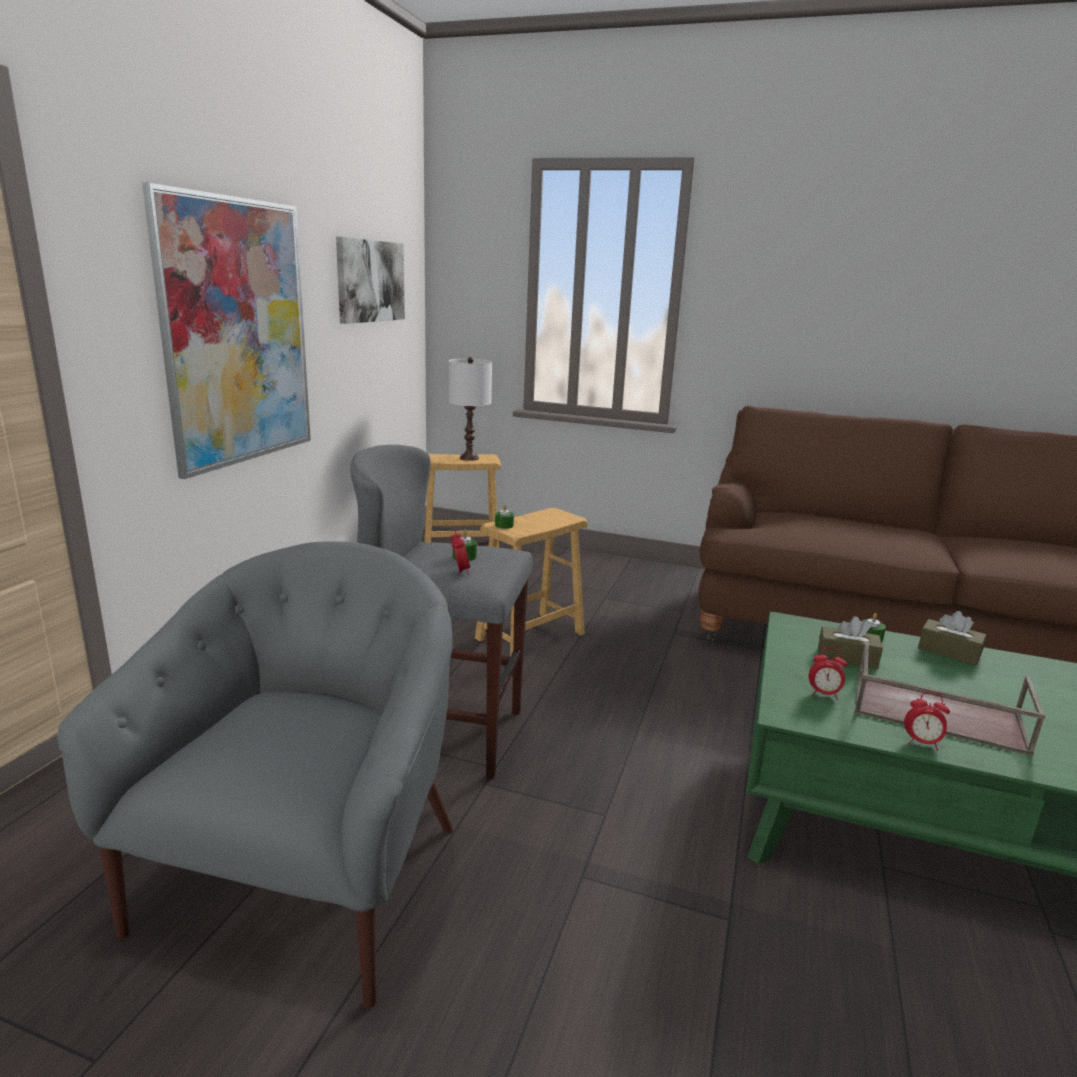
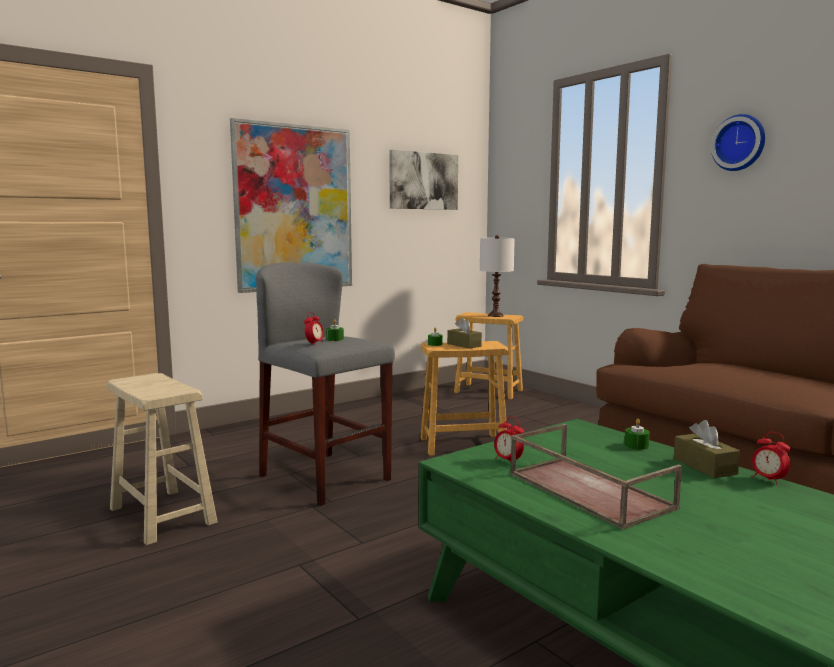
camera: 35 degrees right, 10 degrees down
(307, 876) = (162, 515): grey armchair -> beige stool
(770, 274) = (739, 143): none -> wall clock
(847, 658) = (582, 450): brown tissue box -> brown tissue box (464, 345)
(921, 743) = (529, 498): alarm clock -> alarm clock (768, 479)

